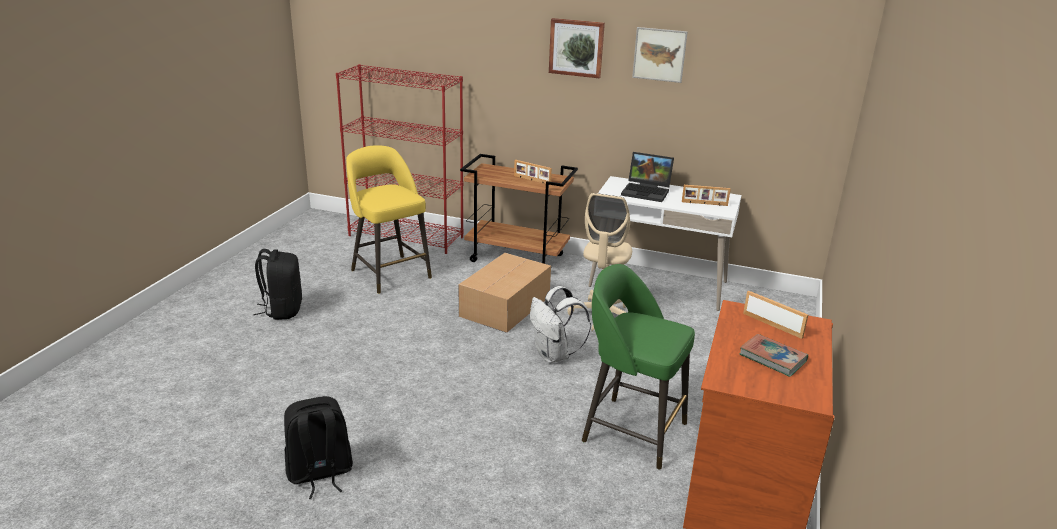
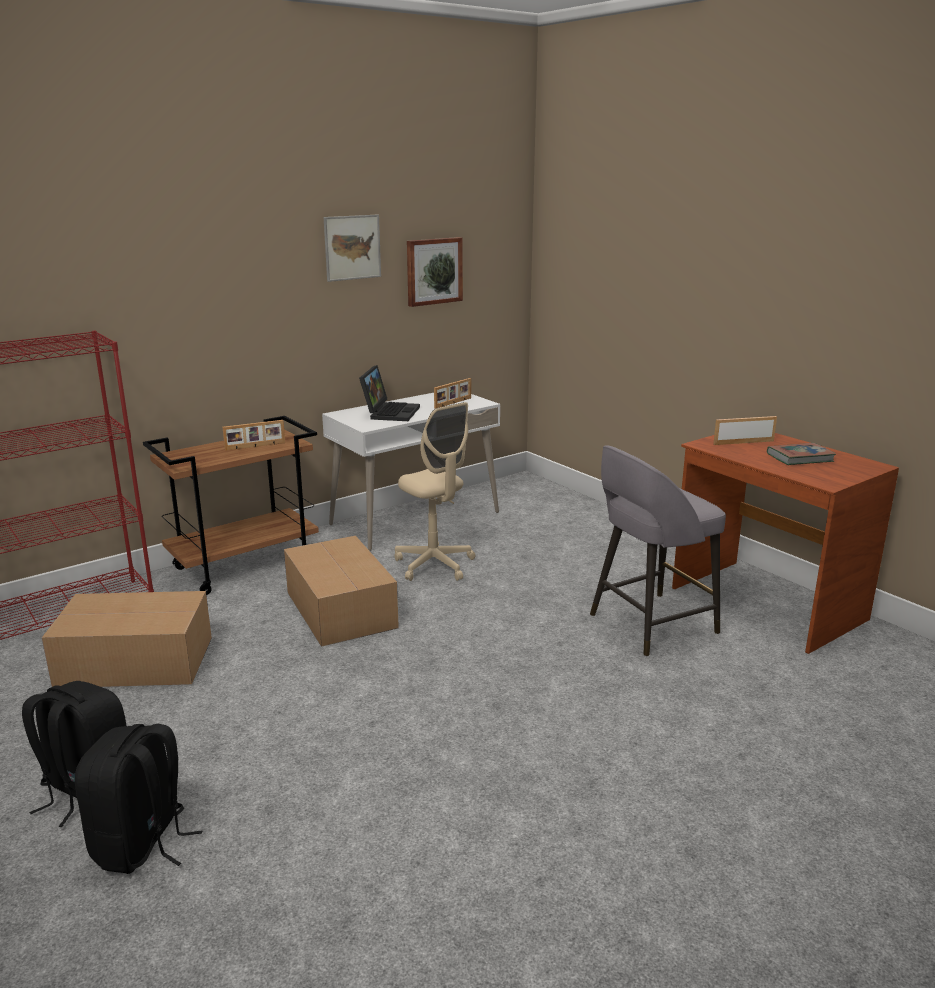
camera: 55 degrees left, 5 degrees down
(319, 474) = (567, 871): black backpack -> black backpack (142, 844)
(390, 273) = (133, 661): yellow stool -> cardboard box
(554, 355) = (478, 616): white backpack -> none
(576, 47) = (254, 256): picture -> picture (433, 271)
(631, 431) = (649, 624): green stool -> grey stool
(647, 192) = (390, 412): laptop -> laptop turned 45 degrees counterclockwise

